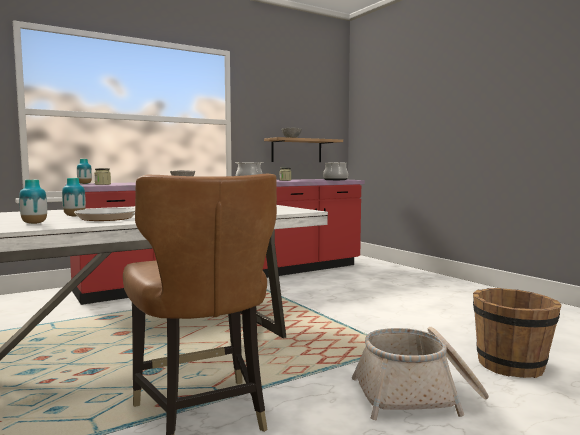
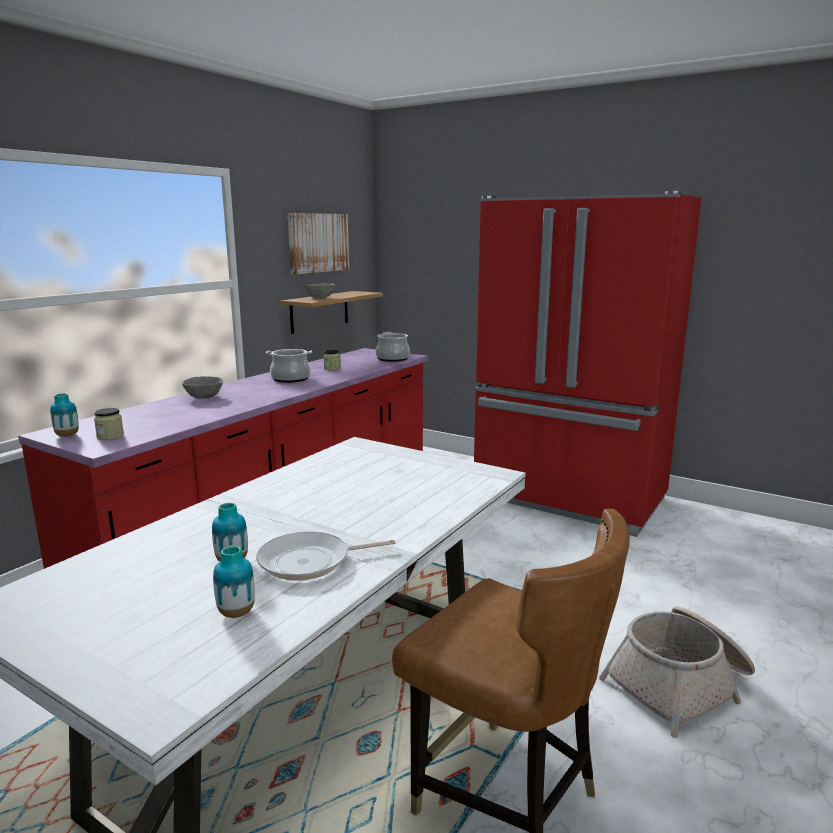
camera: 25 degrees left, 10 degrees up
(298, 104) = (318, 243): none -> picture
(455, 292) = (568, 499): none -> red fridge
(511, 365) = (714, 611): brown bucket -> none

